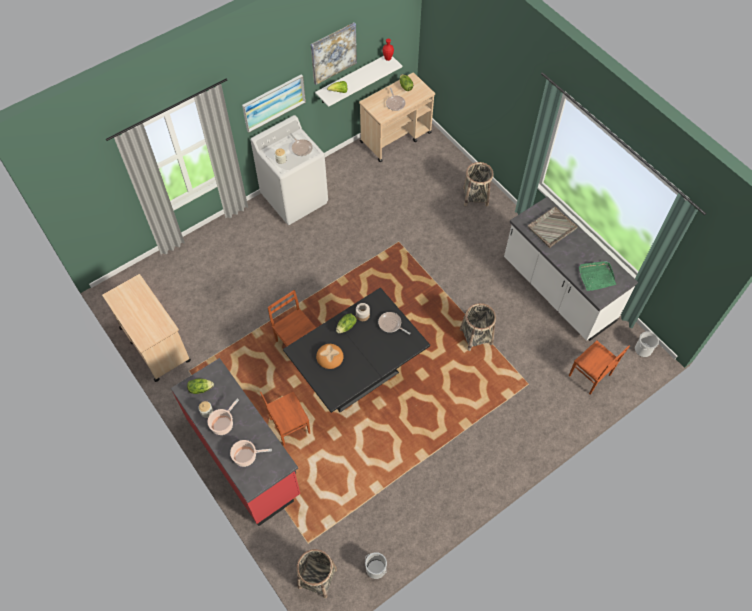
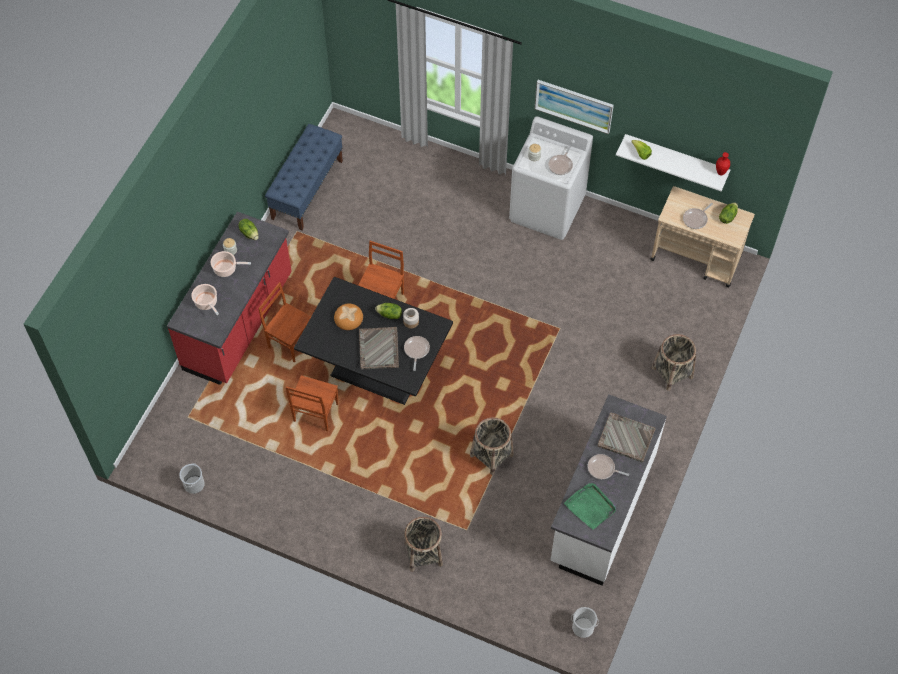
camera: 60 degrees right, 0 degrees up
(155, 344) = (307, 189): beige cart -> blue bench
(317, 578) = (160, 441): basket -> basket (423, 553)
(333, 53) = (658, 115): picture -> none
(373, 350) = (378, 349): none -> grey tray
(569, 254) = (602, 469): none -> frying pan
(589, 376) = (514, 586): brown chair -> brown chair (315, 413)

